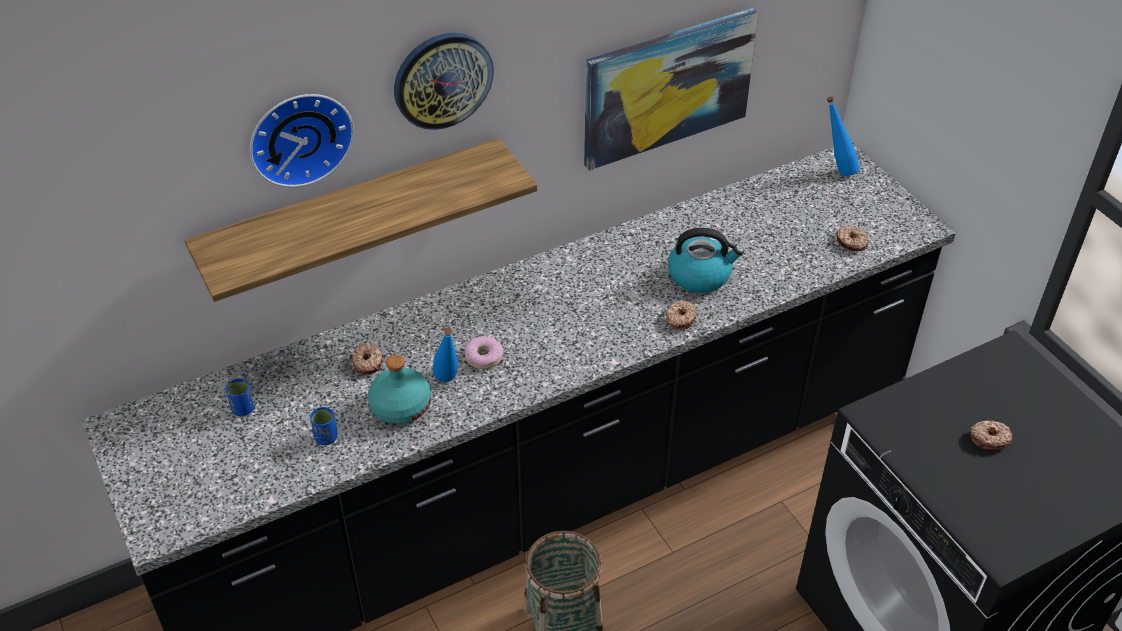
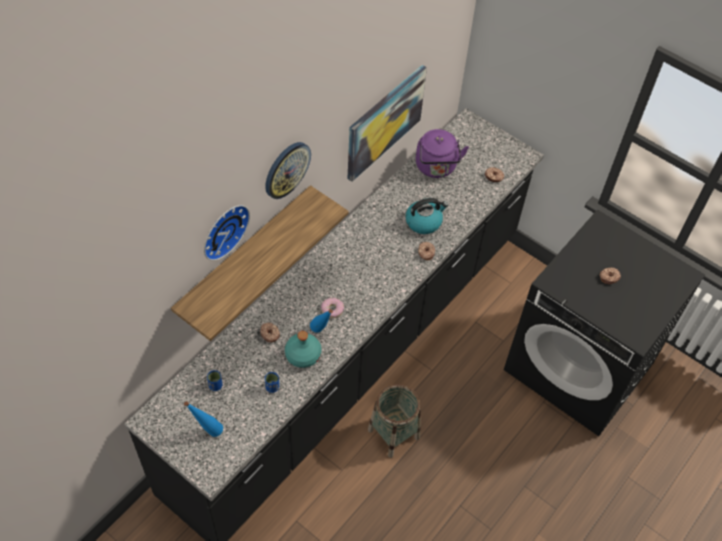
camera: 25 degrees left, 10 degrees up
(760, 208) = (436, 168): none -> purple kettle
(836, 170) = (466, 130): blue bottle -> blue bottle (207, 431)

